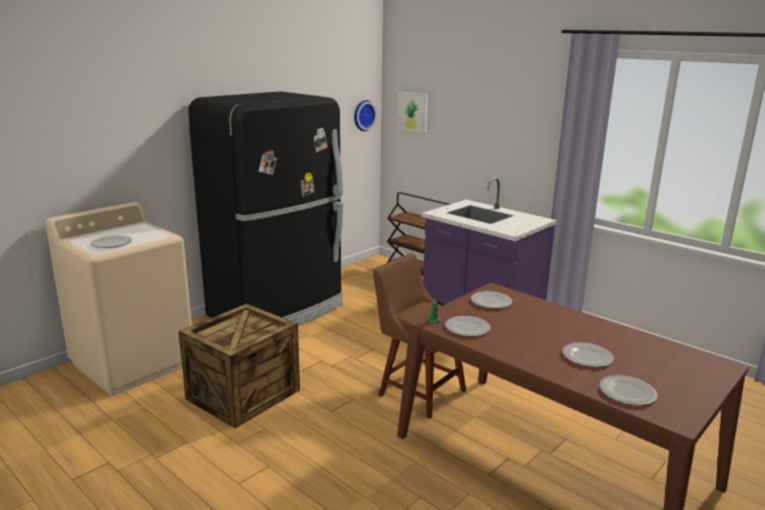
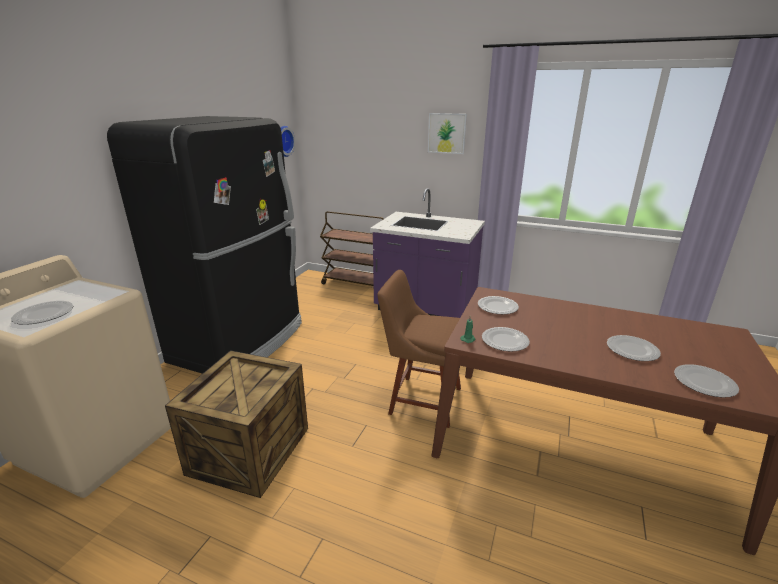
camera: 20 degrees left, 5 degrees up
(413, 111) = (330, 134): picture -> picture (447, 133)

